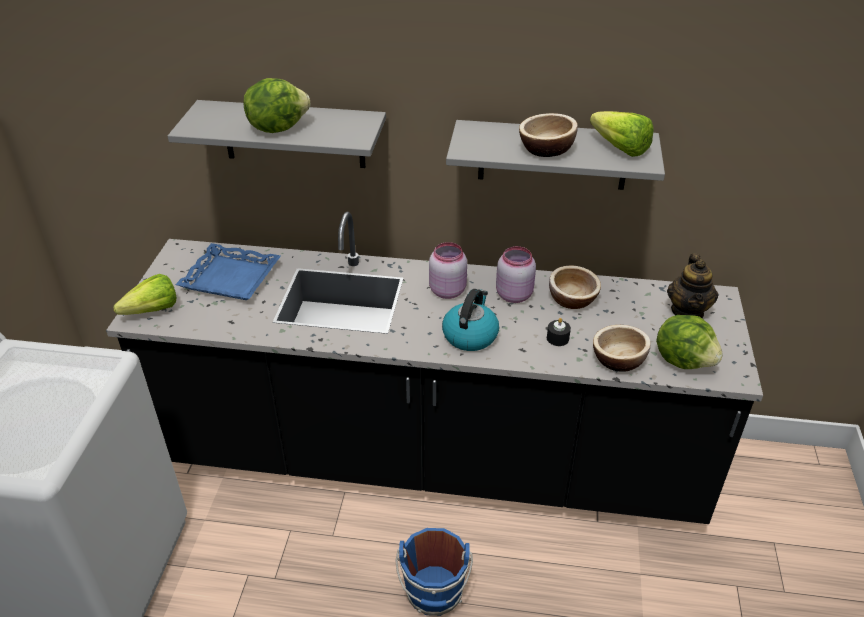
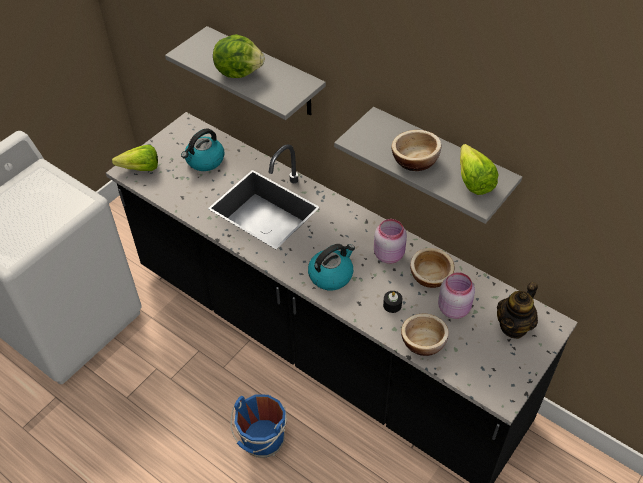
camera: 30 degrees right, 10 degrees up
(231, 277) = (205, 161): blue tray -> kettle
(447, 290) = (343, 230): pink jar -> pink jar (454, 308)
(684, 360) = (474, 365): lettuce -> none

